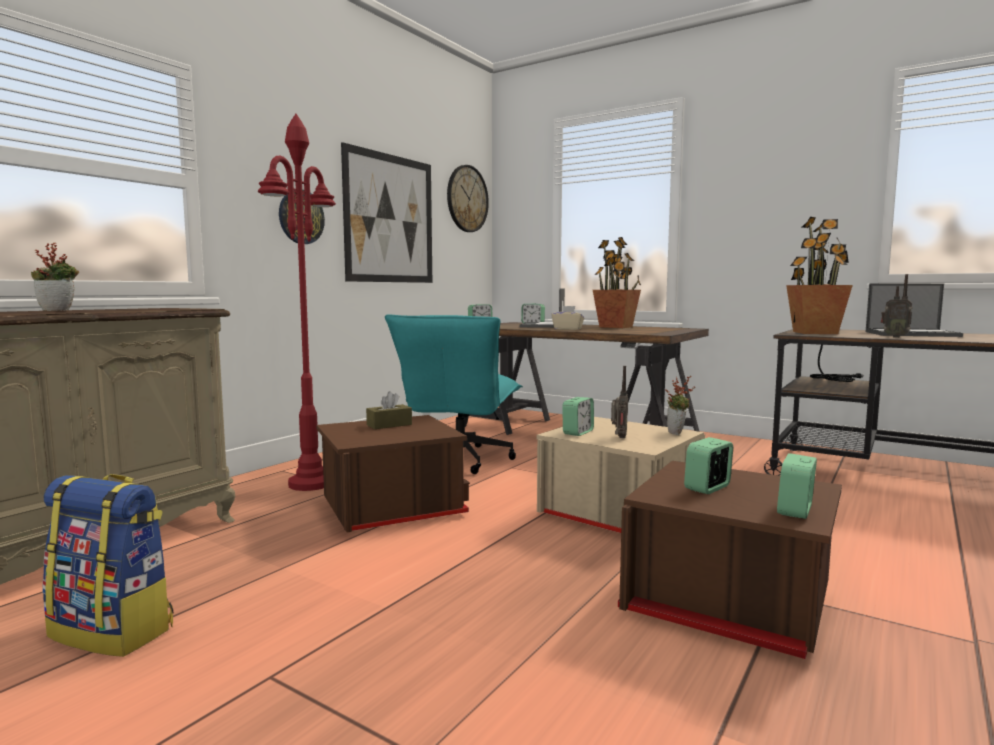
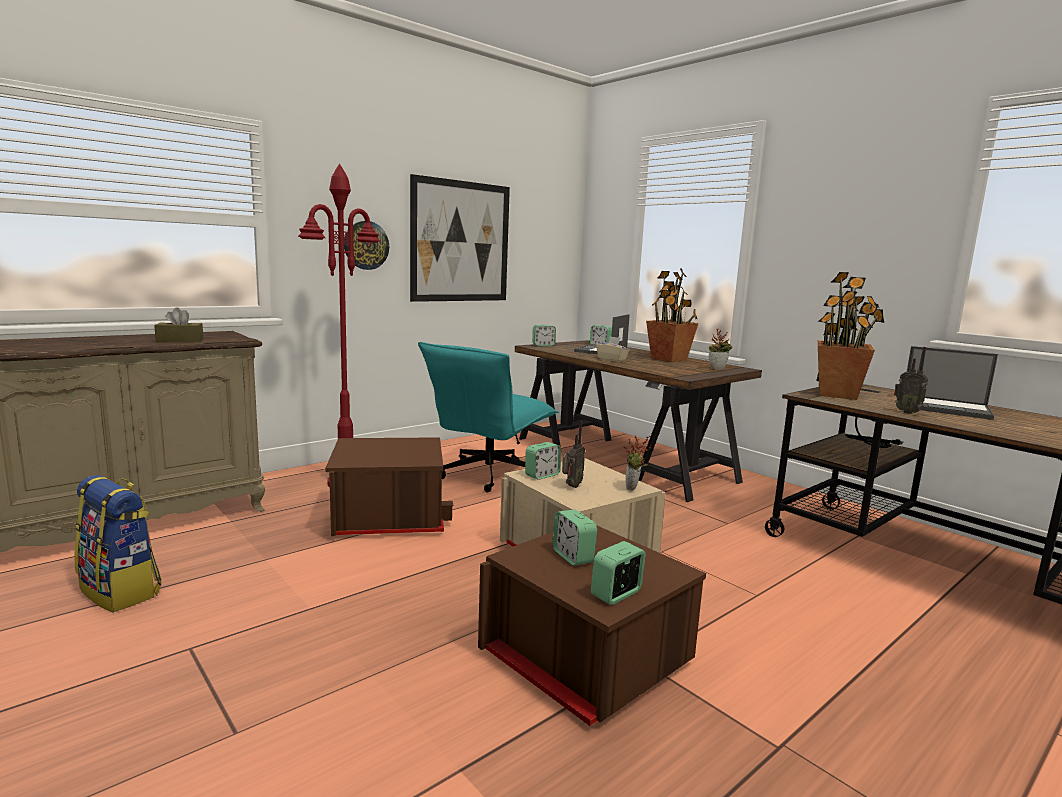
camera: 15 degrees right, 5 degrees up
(58, 310) = (131, 338): potted plant -> potted plant (717, 369)
(389, 425) = (394, 445): brown tissue box -> brown tissue box (180, 340)
(467, 199) = (552, 217): wall clock -> none
(708, 488) = (573, 556): alarm clock -> alarm clock turned 90 degrees counterclockwise

